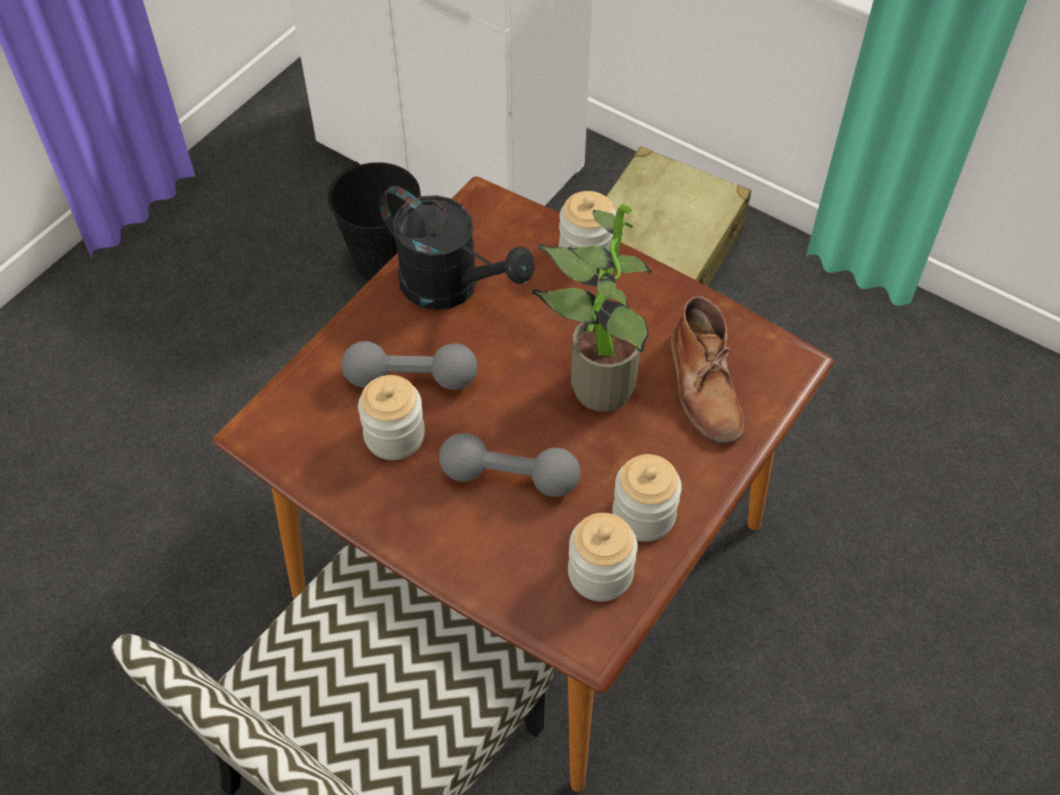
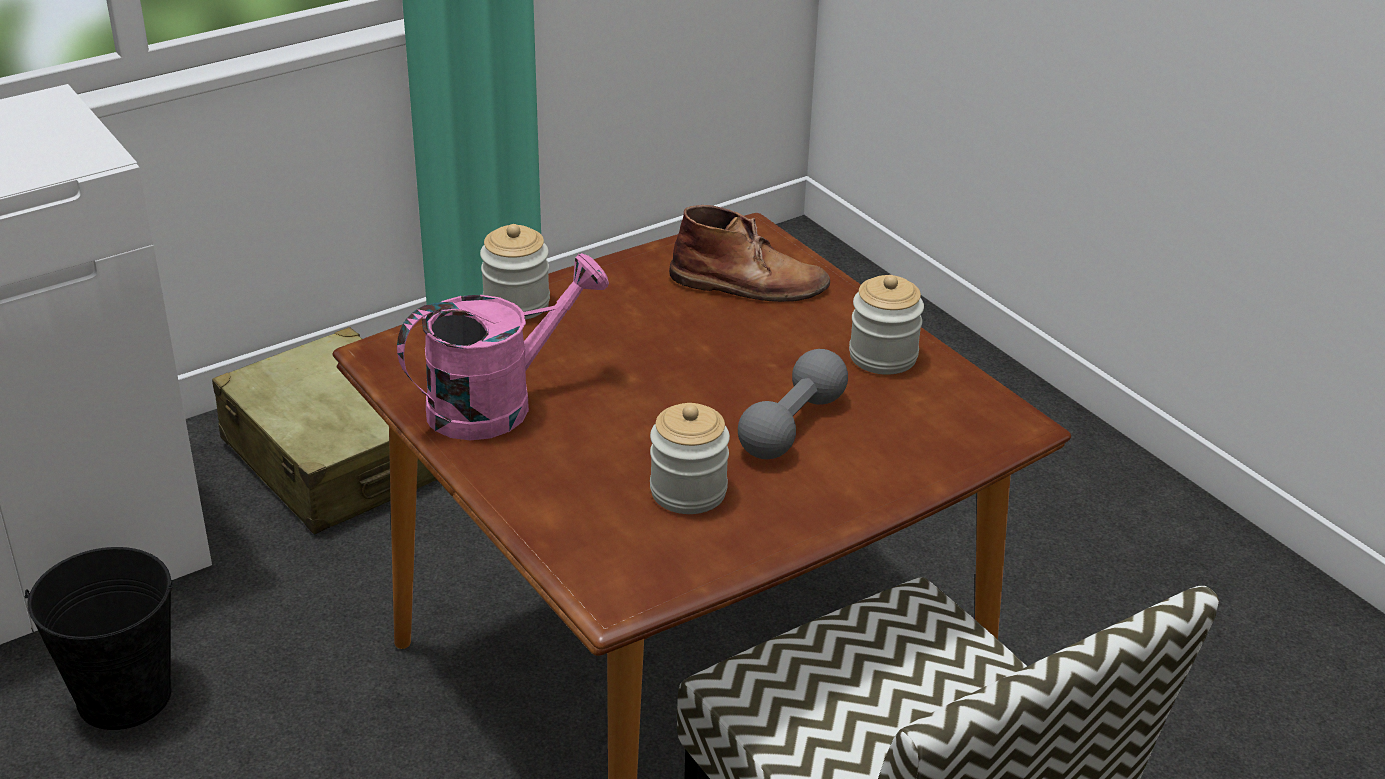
camera: 70 degrees left, 20 degrees down
(411, 379) = (613, 462): grey dumbbell -> none
(452, 287) = (497, 403): black watering can -> pink watering can
(592, 386) = (705, 346): potted plant -> none
(600, 573) = (939, 398): jar -> none

